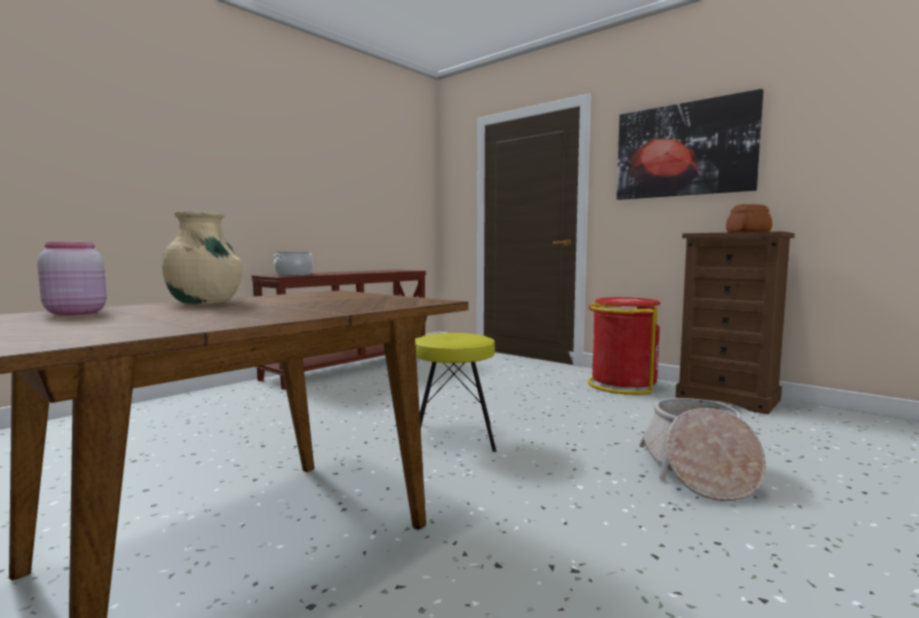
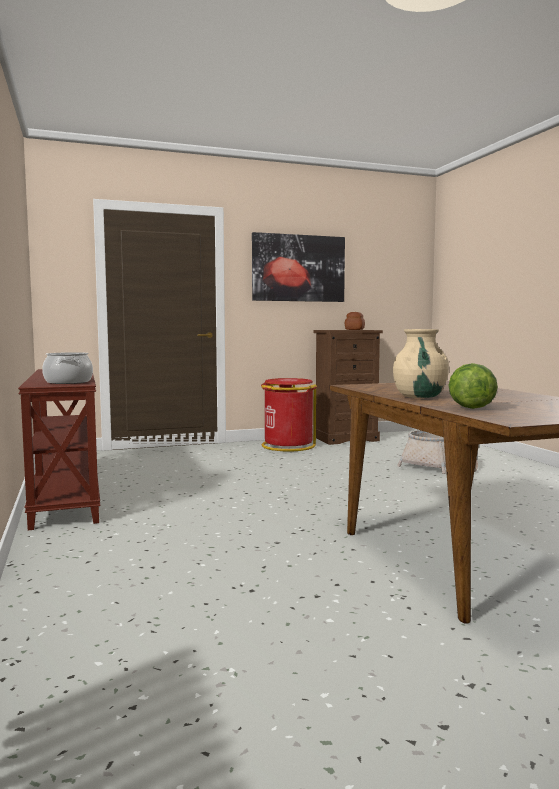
camera: 60 degrees left, 0 degrees up
(75, 313) = (470, 407): pink jar -> lettuce
(454, 436) = (332, 493): yellow stool -> none

